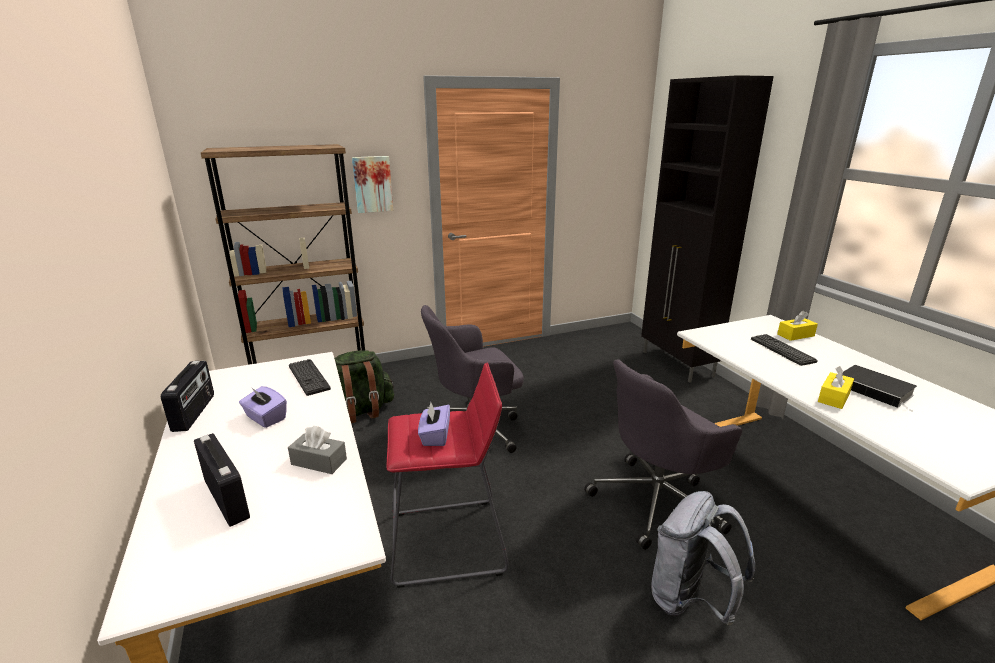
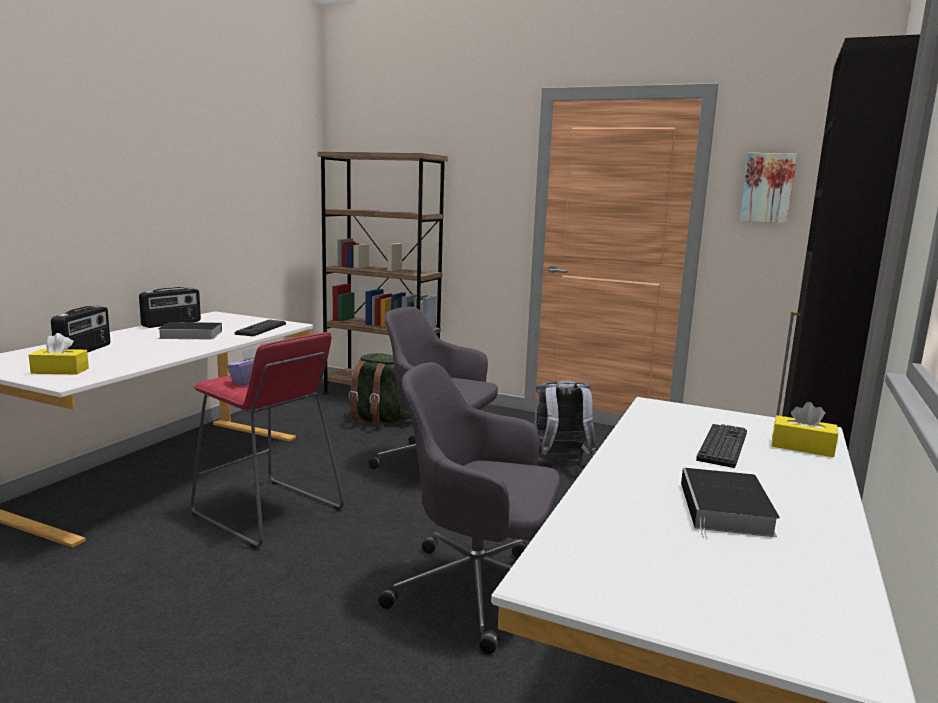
camera: 45 degrees right, 10 degrees down
(265, 418) = (188, 335): purple tissue box -> book
(319, 462) = (151, 355): grey tissue box -> none
(372, 184) = (476, 200): picture -> picture (768, 188)
(690, 601) = (336, 659): grey backpack -> grey backpack (559, 465)
(833, 397) = (633, 487): yellow tissue box -> yellow tissue box (60, 371)

